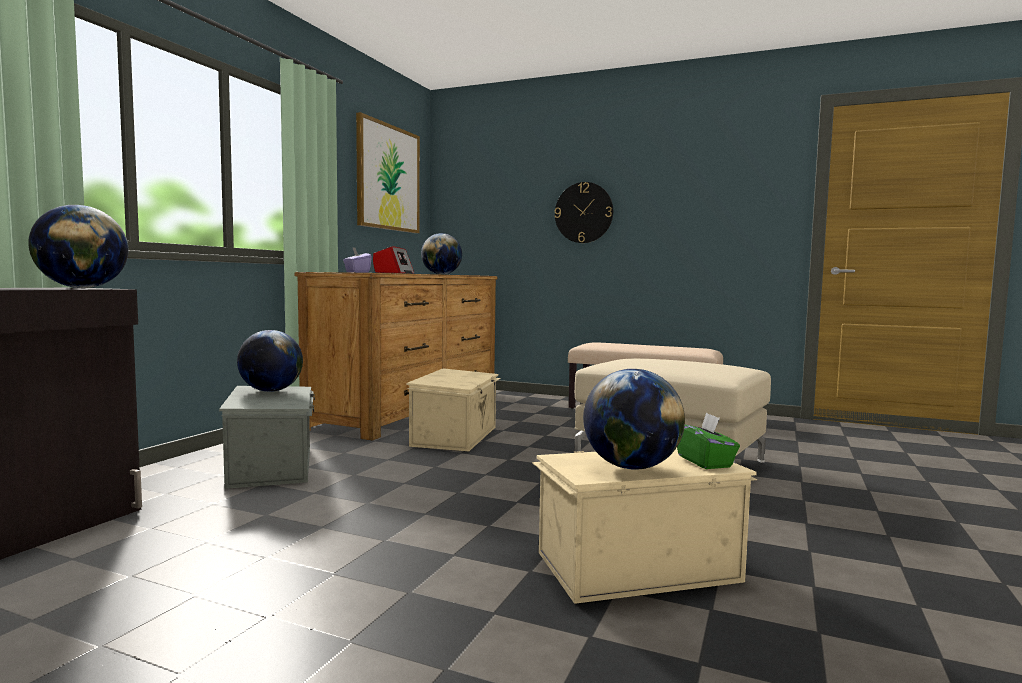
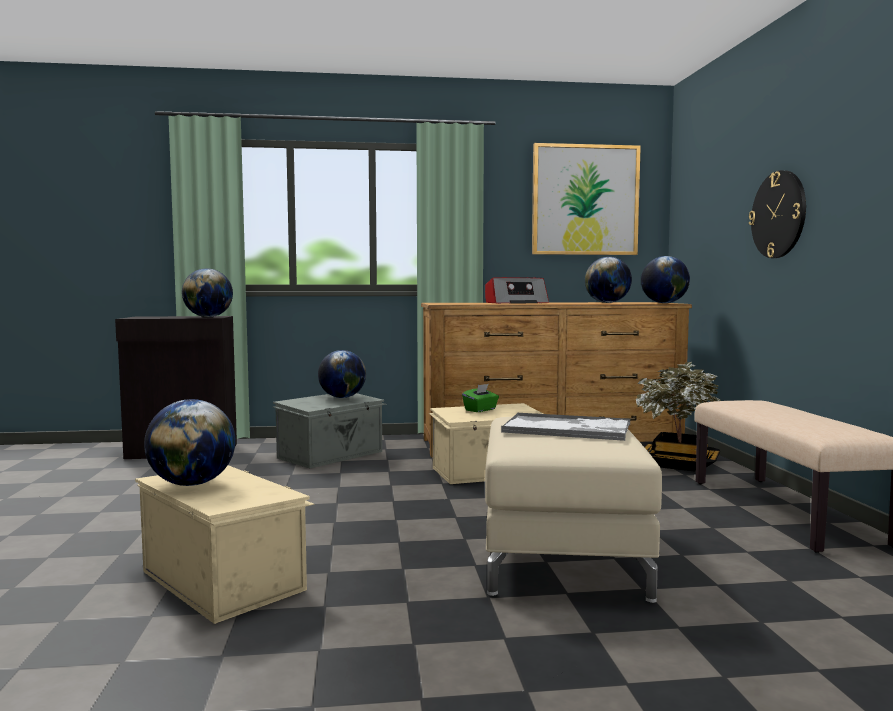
camera: 60 degrees right, 0 degrees up
(357, 272) = (463, 303): purple tissue box -> none
(478, 275) = (664, 303): none -> globe
(524, 401) = (678, 464): none -> potted plant
(677, 363) = (568, 429): none -> tray
(705, 462) = (229, 500): green tissue box -> green tissue box (480, 410)

